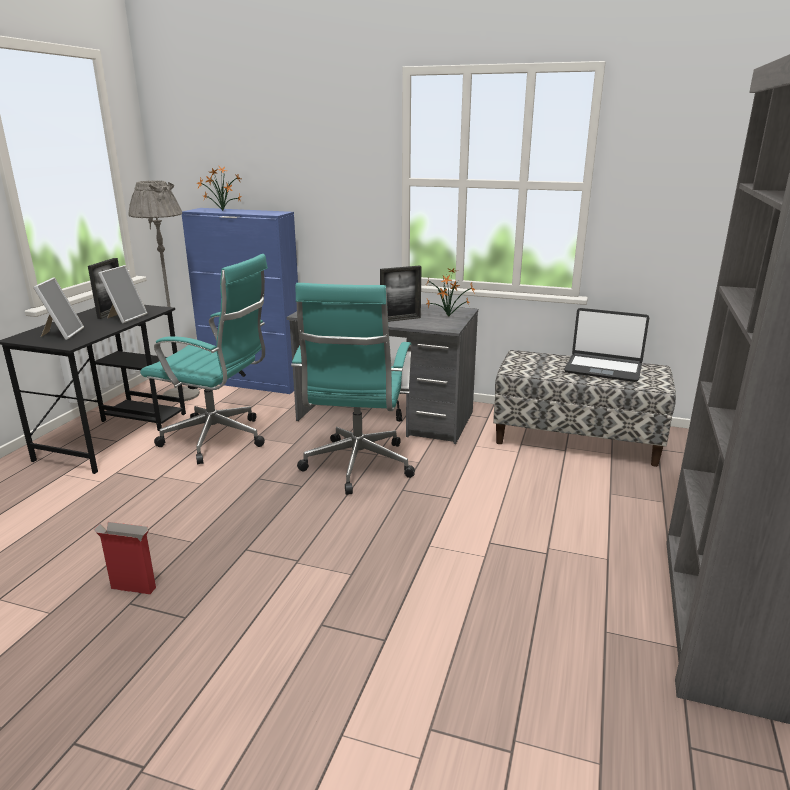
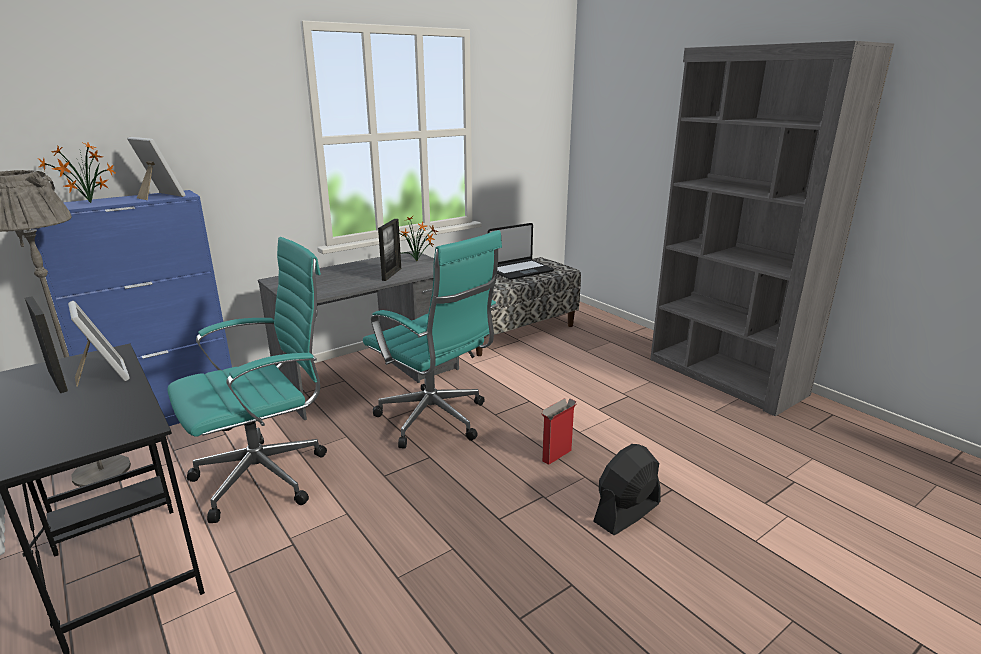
camera: 55 degrees left, 0 degrees up
(62, 334) = (79, 426): picture frame -> picture frame (159, 196)
(132, 588) = (494, 610): cardboard box -> cardboard box (556, 456)
(314, 619) = (626, 512): none -> black fan

